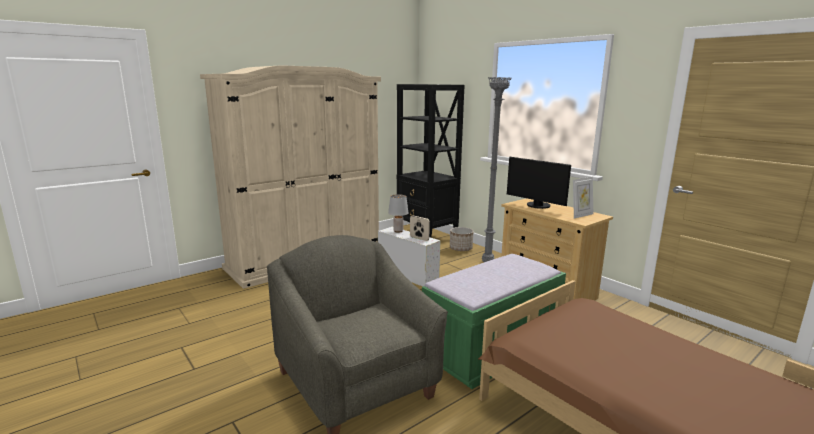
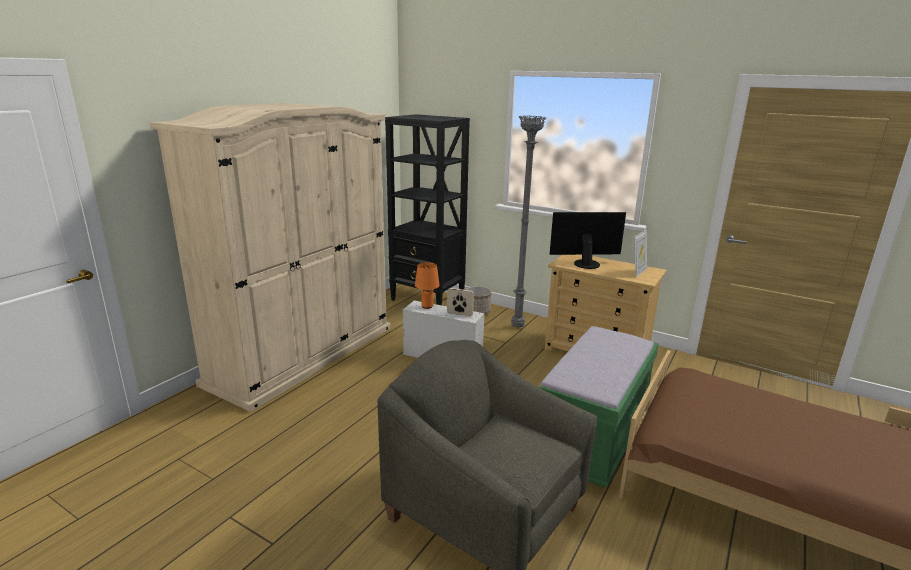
camera: 20 degrees left, 5 degrees up
(398, 231) = (427, 306): grey table lamp -> orange table lamp
(537, 206) = (585, 263): monitor -> monitor turned 150 degrees clockwise

